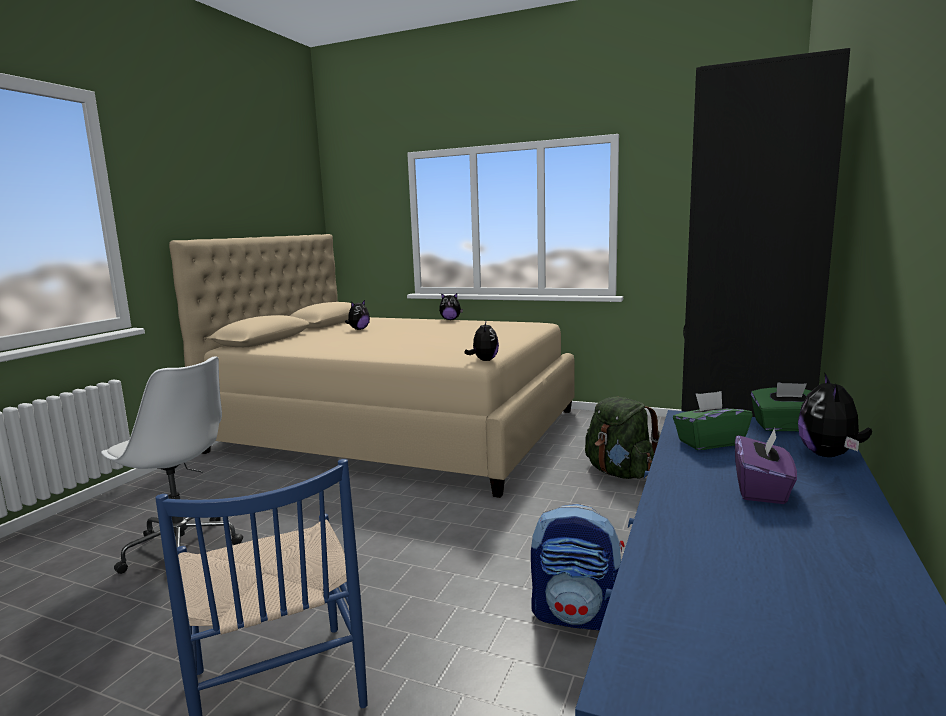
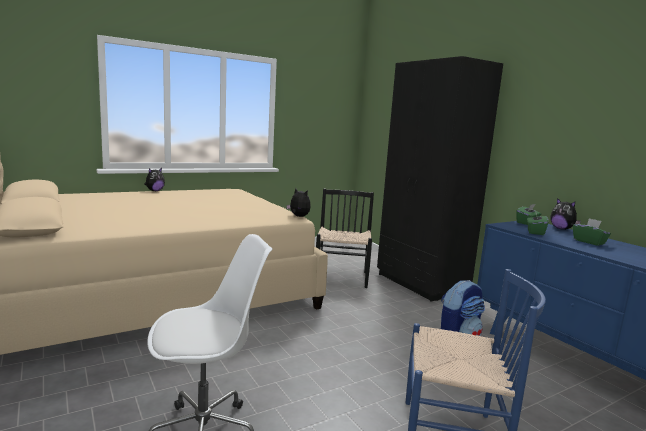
camera: 55 degrees left, 0 degrees up
(358, 329) = (102, 205): plush toy -> none
(620, 473) = (342, 277): green backpack -> black chair
(762, 489) = (589, 242): purple tissue box -> green tissue box

